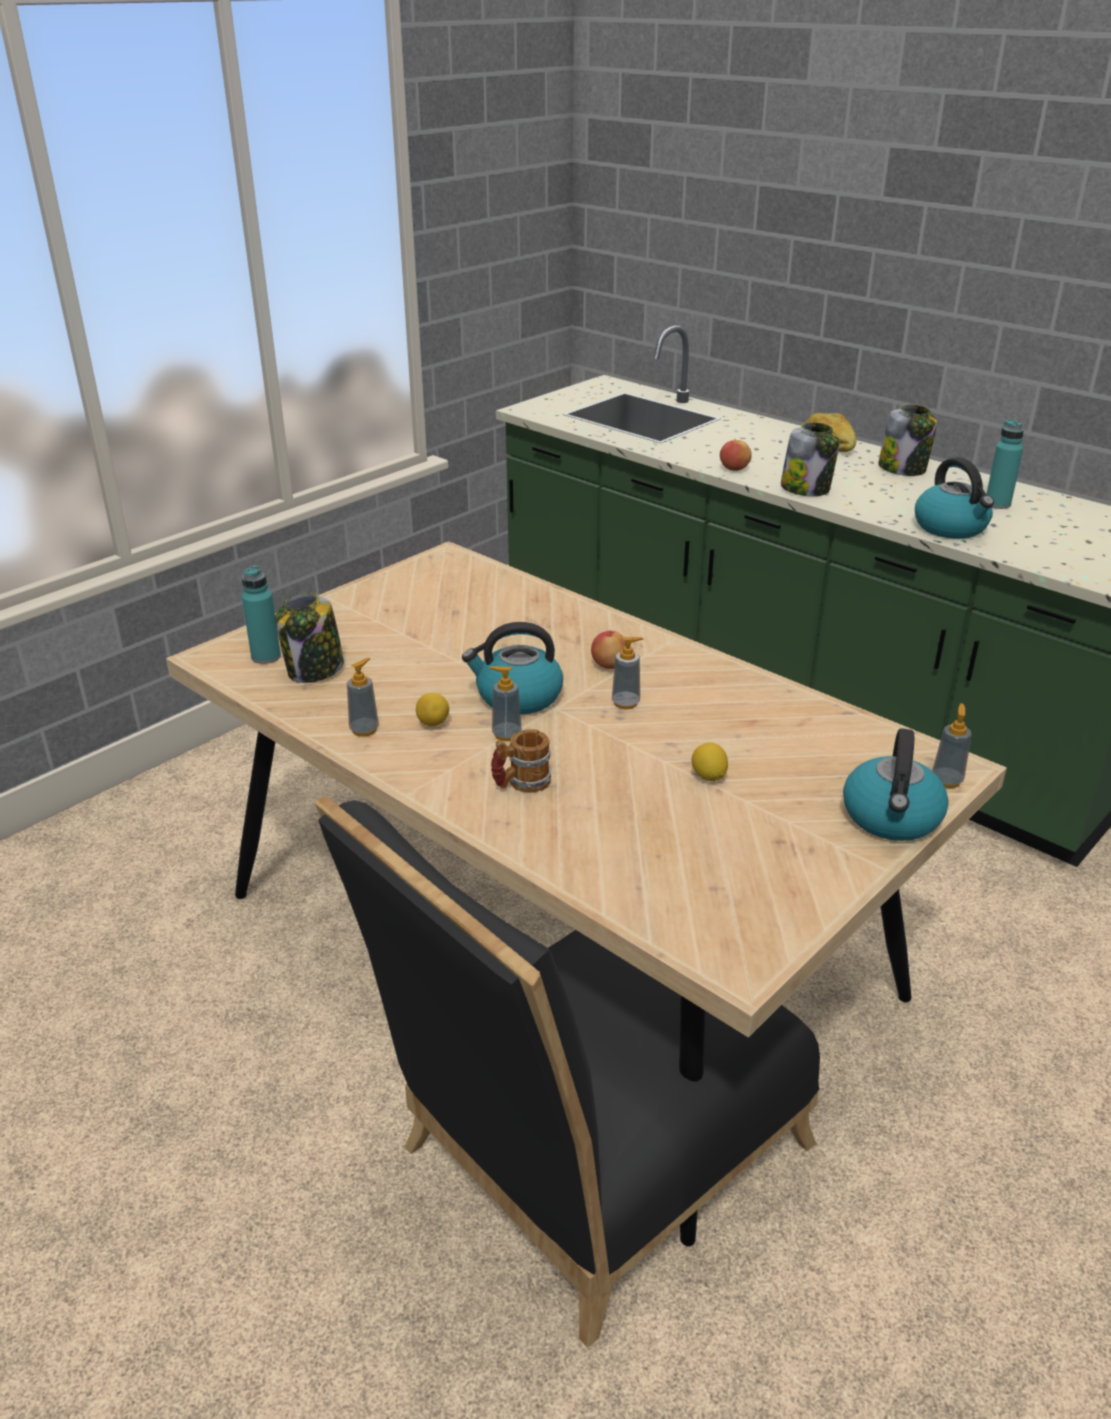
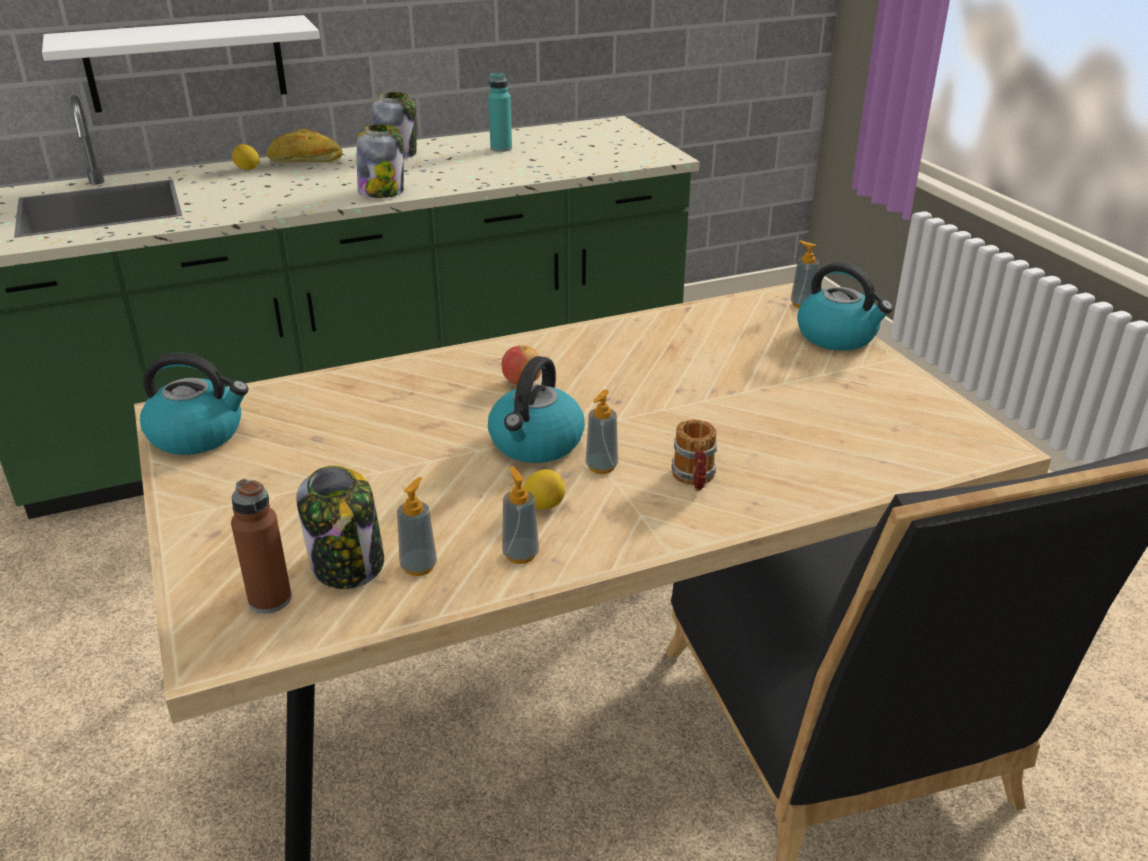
camera: 65 degrees left, 0 degrees up
(266, 657) = (270, 599): turquoise bottle -> brown bottle
(625, 703) = (596, 392): soap dispenser -> soap dispenser (419, 566)
(708, 776) = (741, 387): lemon -> lemon (247, 169)
(734, 469) = (297, 204): apple -> none
(784, 325) = (186, 64): none -> white shelf
(951, 527) = (521, 171): kettle -> kettle (198, 434)

